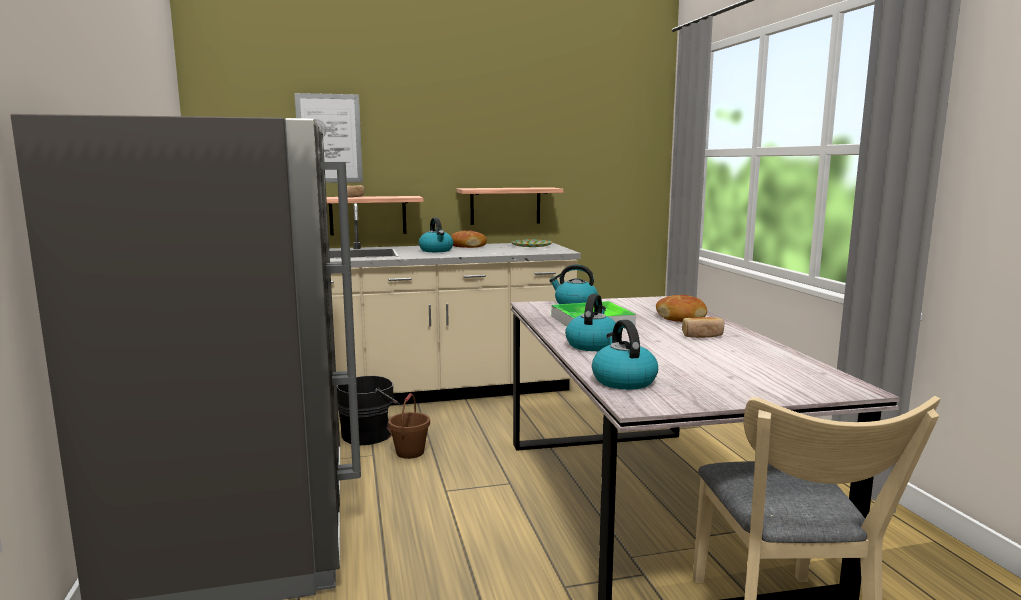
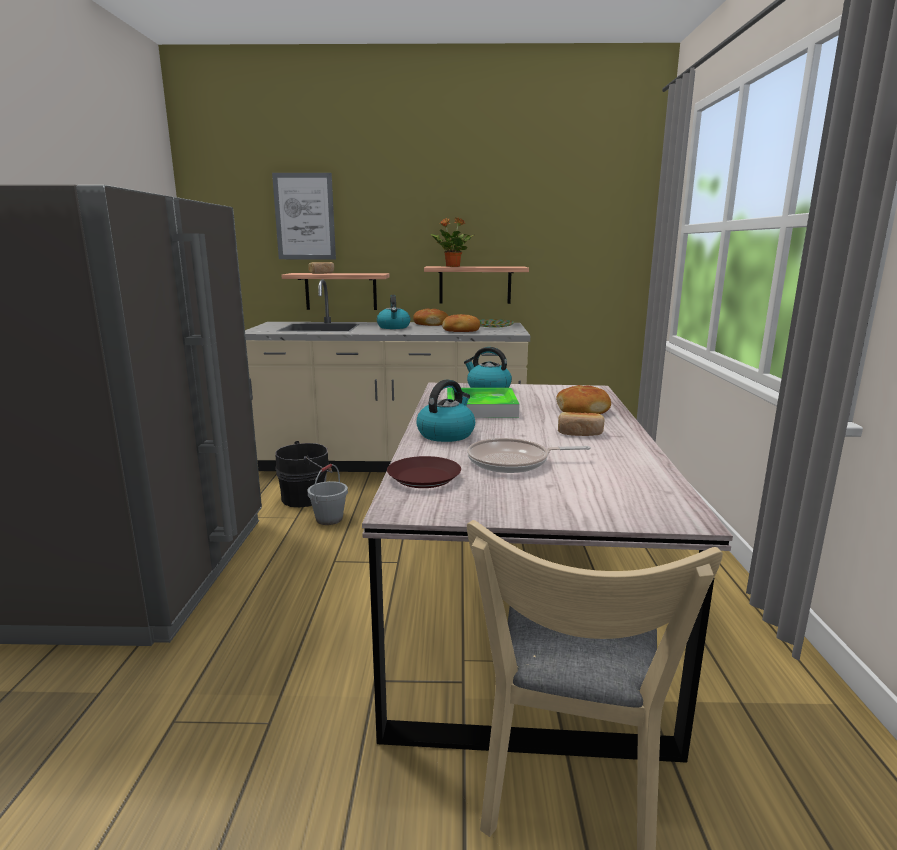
camera: 15 degrees right, 5 degrees up
(410, 452) = (329, 519): brown bucket -> grey bucket
(487, 188) = (452, 266): none -> potted plant
(509, 251) = (461, 331): none -> bread
(623, 380) = (423, 478): kettle -> brown plate
(679, 362) = (513, 462): none -> frying pan

